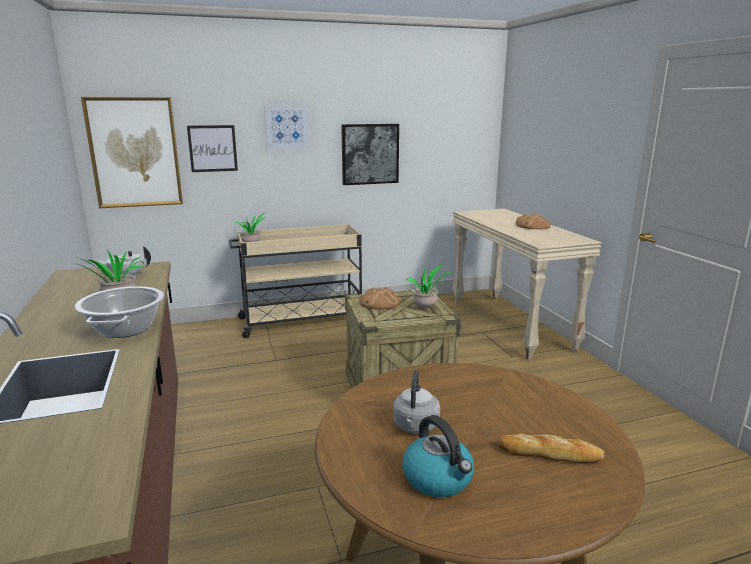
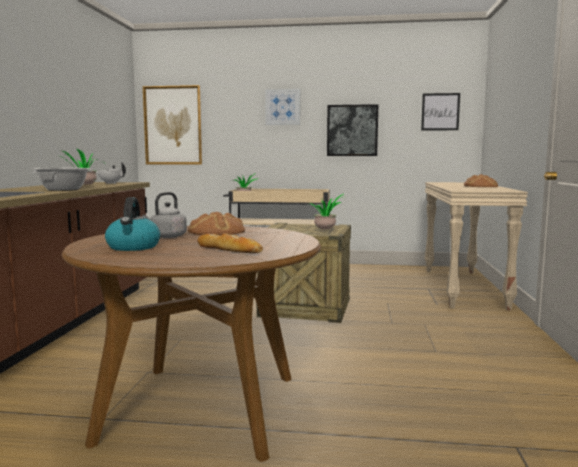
camera: 25 degrees right, 10 degrees down
(212, 148) = (226, 123): picture -> picture (440, 112)
(379, 302) = (294, 226): bread -> bread (217, 232)

